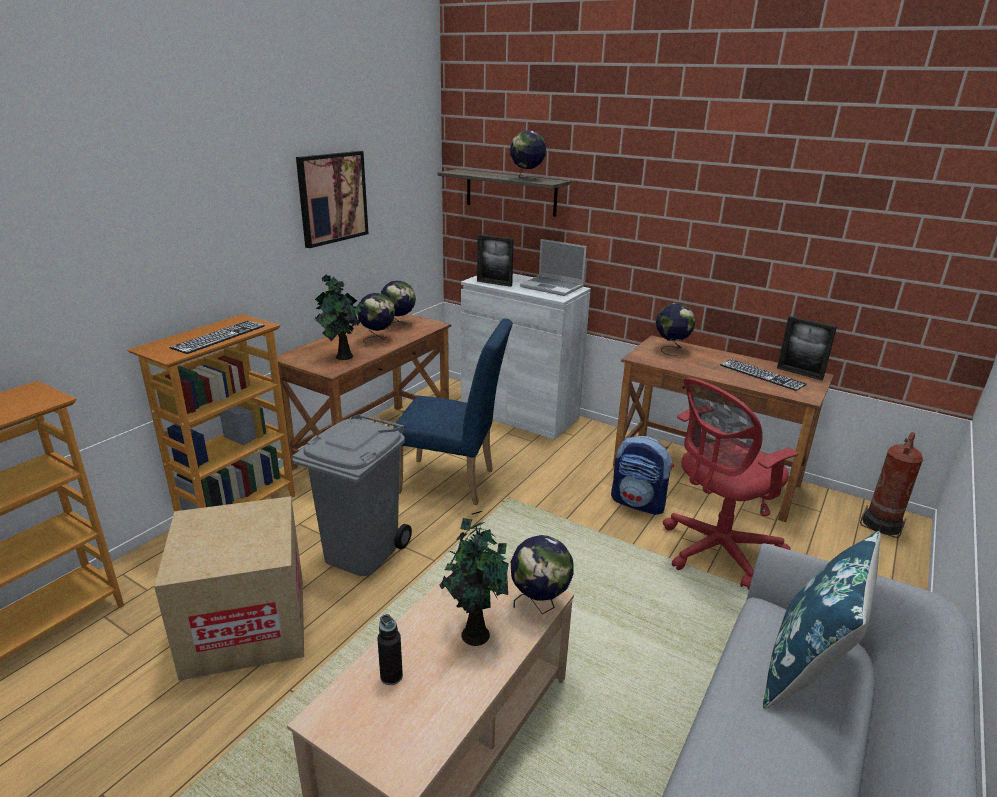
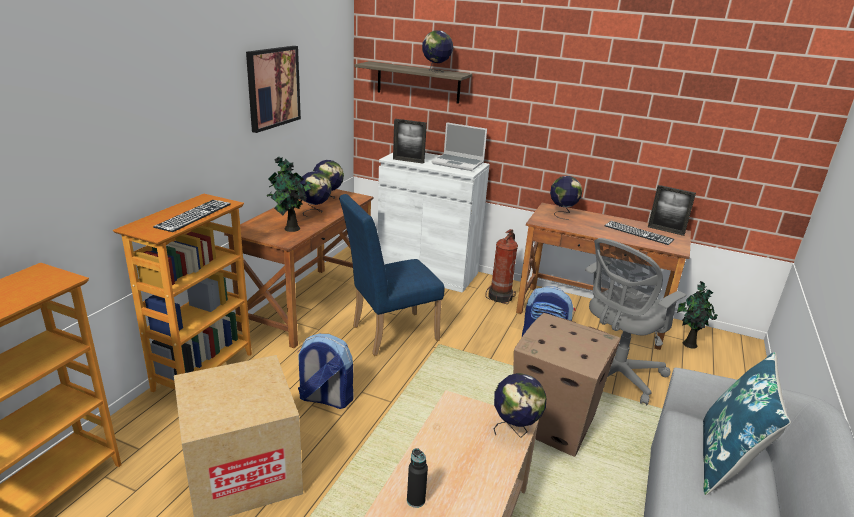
camera: 10 degrees left, 0 degrees up
(360, 551) = (325, 399): grey trash can -> backpack
(454, 482) = (388, 334): blue chair -> blue chair turned 150 degrees clockwise
(474, 632) = (471, 458): potted plant -> potted plant (688, 343)
(620, 600) = (551, 422): none -> cardboard box
(715, 551) = (614, 377): red office chair -> grey office chair
(882, 524) = (730, 347): fire extinguisher -> fire extinguisher (501, 297)

